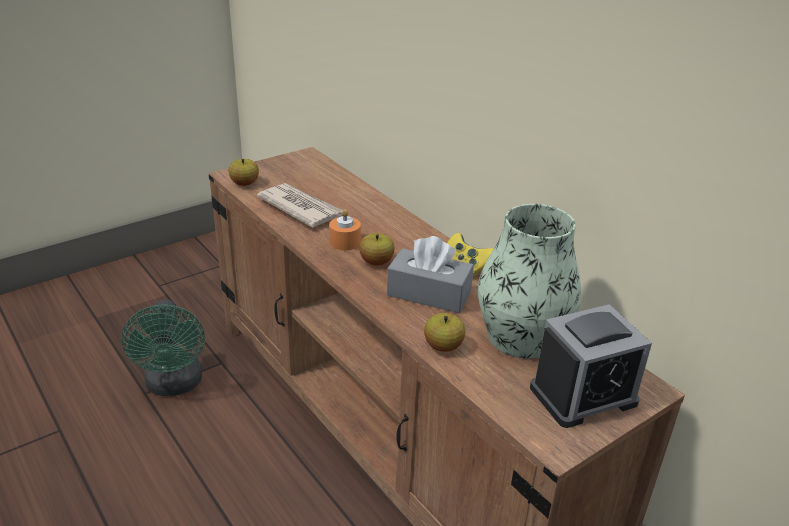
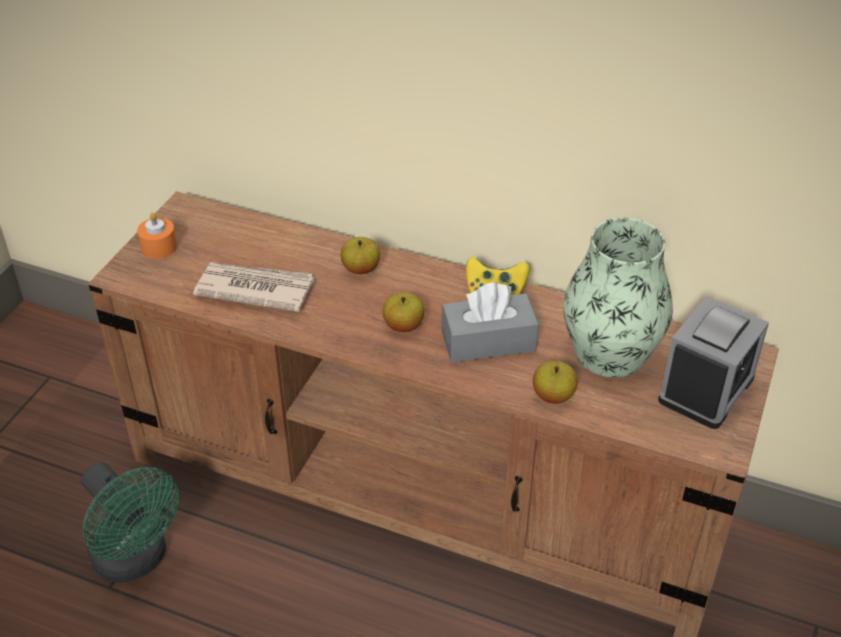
camera: 30 degrees left, 10 degrees up
(244, 183) = (152, 281): apple -> apple (361, 269)
(345, 242) = (347, 314): orange candle -> orange candle (159, 247)

